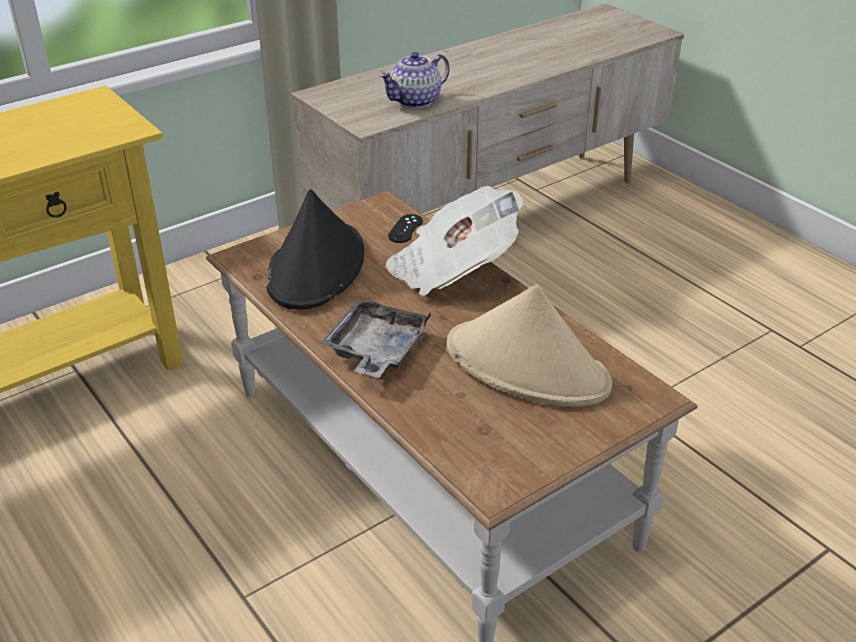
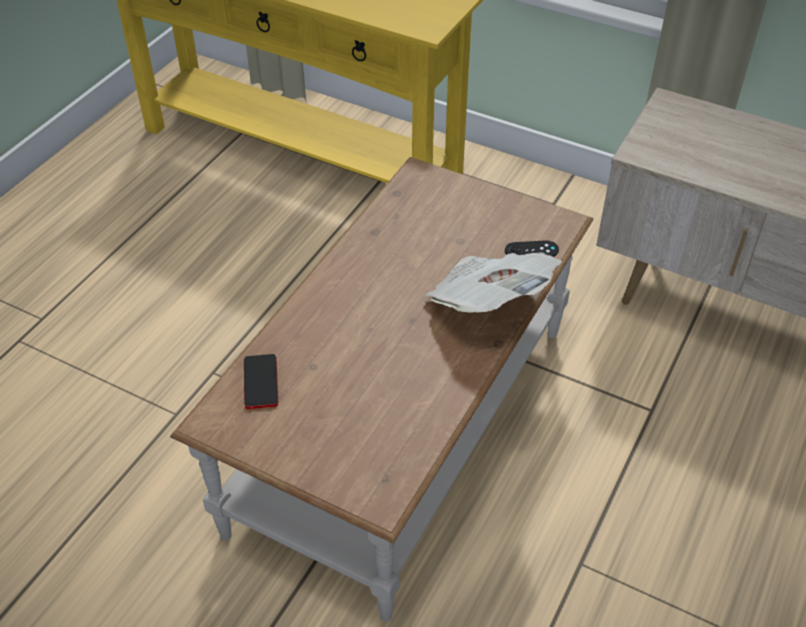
camera: 65 degrees right, 10 degrees up
(316, 267) = (432, 219): black hat -> none
(376, 350) = (341, 296): grey tray -> none
(416, 101) = (719, 166): teapot -> none
(459, 436) = (260, 382): none -> phone
(528, 366) = (375, 398): beige hat -> none

